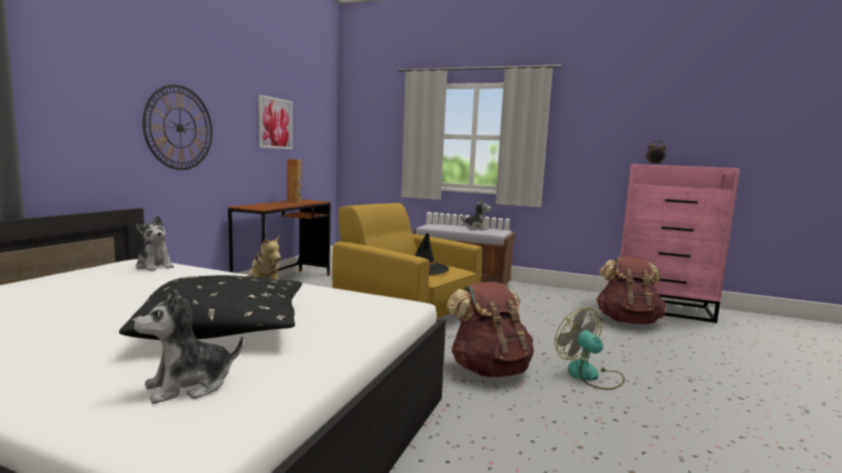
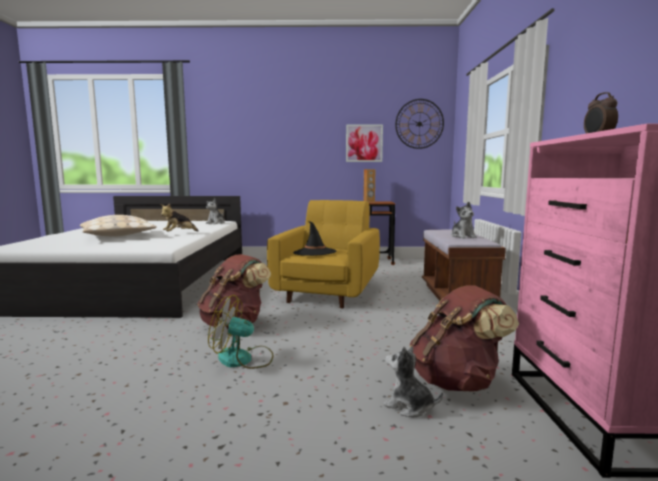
camera: 70 degrees right, 0 degrees up
(179, 128) = (278, 153): wall clock -> wall clock (419, 124)
(189, 386) = (53, 241): plush toy -> plush toy (409, 406)
(227, 326) = (119, 236): black pillow -> beige pillow
(590, 375) = (243, 359): fan -> fan turned 120 degrees counterclockwise

